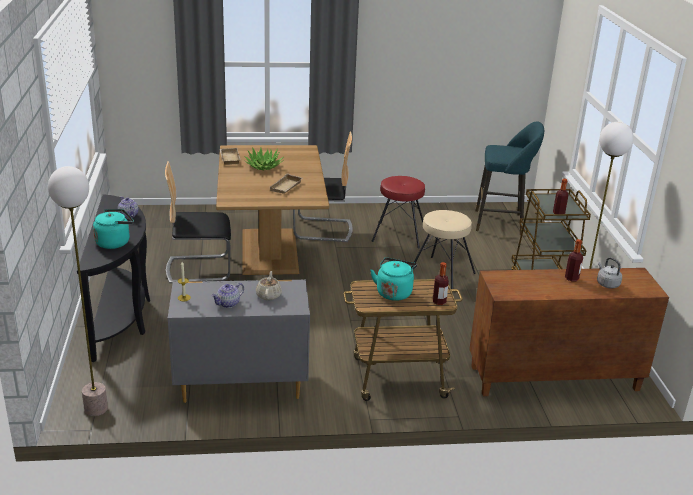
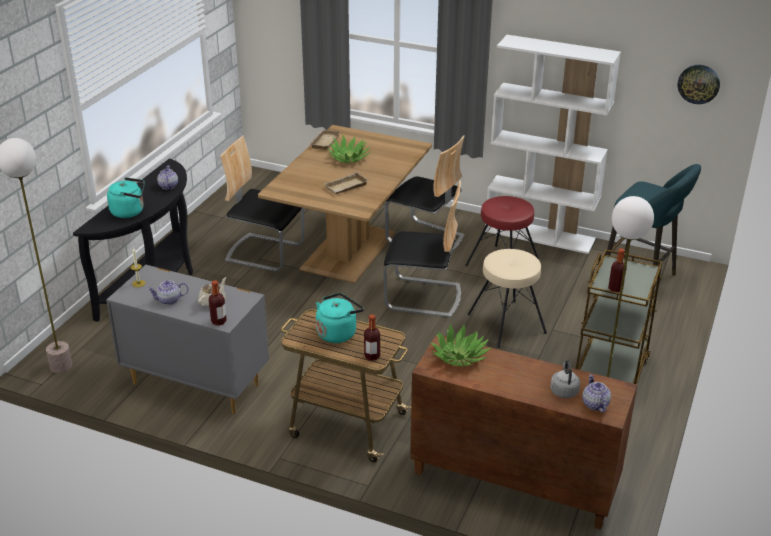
camera: 30 degrees right, 5 degrees up
(362, 270) = (423, 297): none -> chair
(404, 208) = (540, 235): none -> white bookcase
(514, 281) = (459, 356): none -> potted plant
(520, 61) = (698, 84): none -> wall clock
(571, 278) = (529, 372): bottle -> bottle (218, 321)
(635, 287) = (594, 404): none -> teapot

